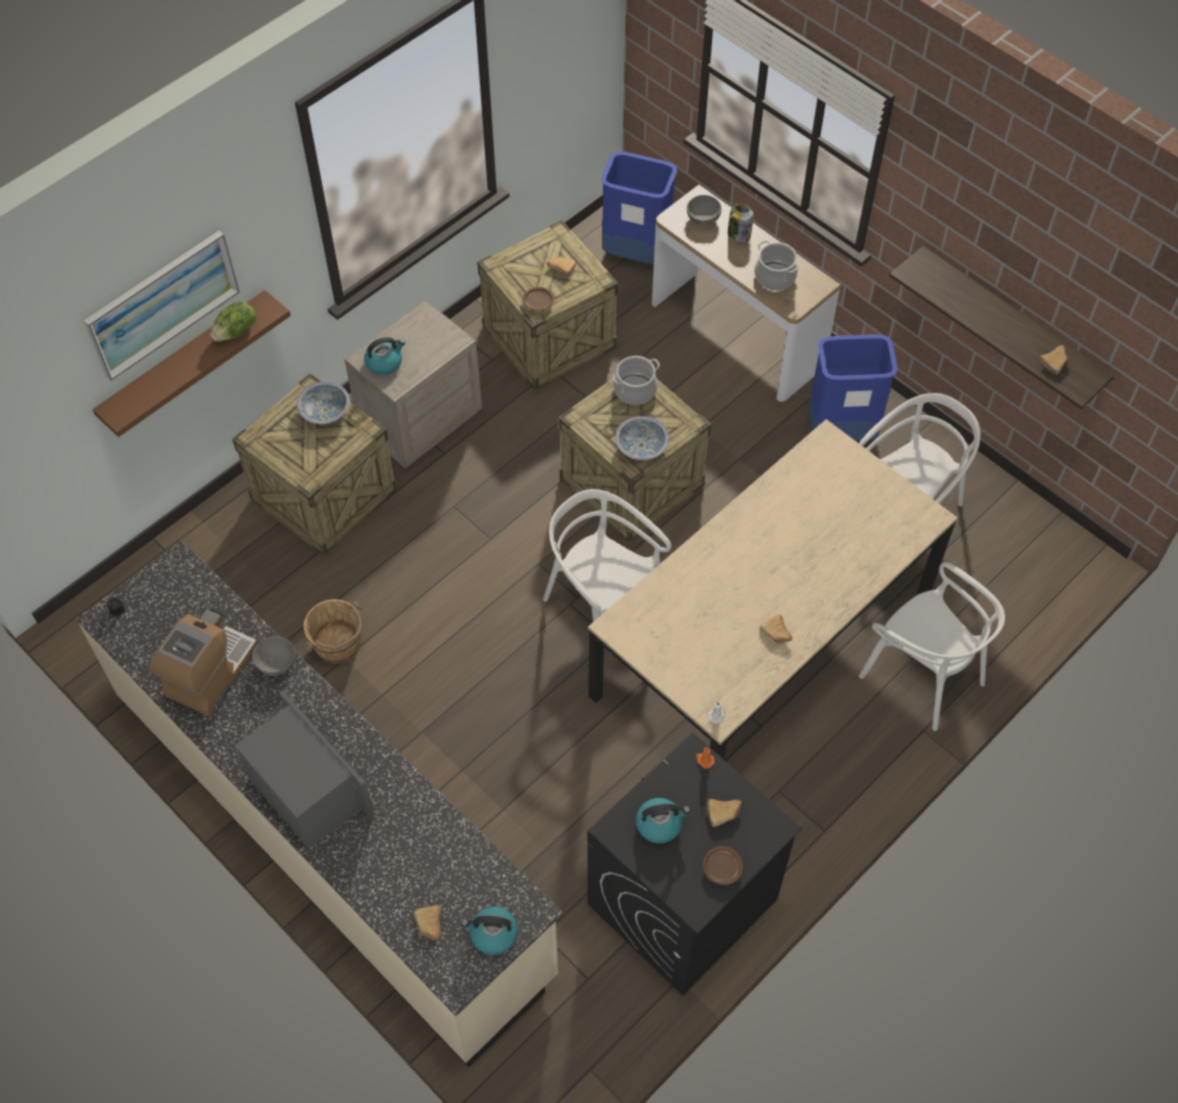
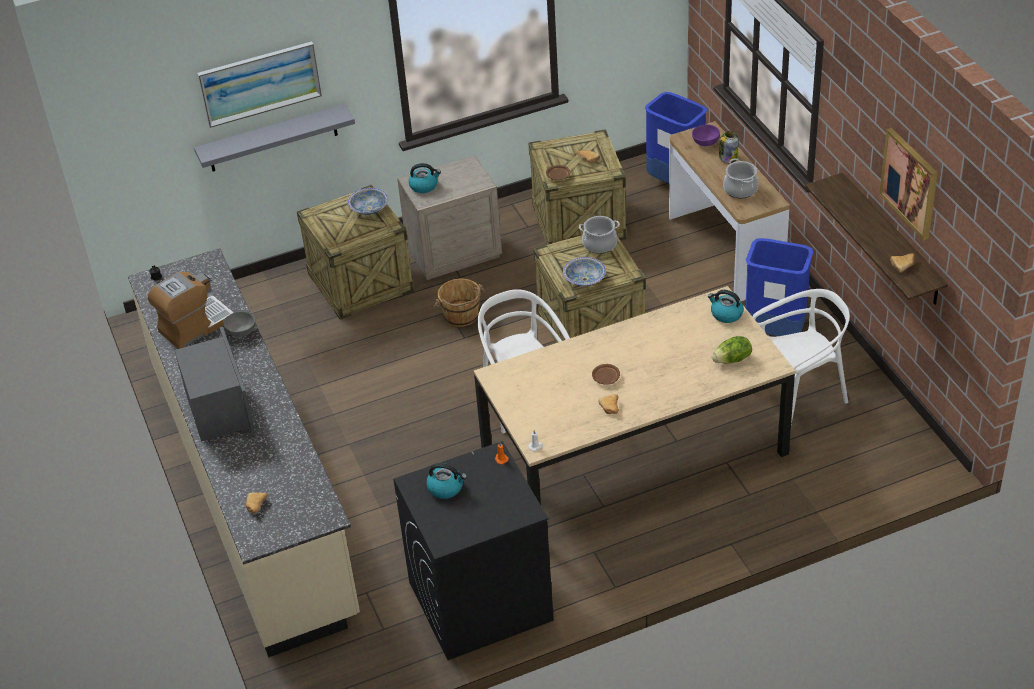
camera: 25 degrees right, 15 degrees down
(185, 362) = (272, 139): brown shelf -> grey shelf
(236, 331) = (312, 123): lettuce -> lettuce (732, 359)
(338, 644) = (320, 375): brown bucket -> brown bucket (461, 316)
(492, 934) = (294, 523): kettle -> kettle (726, 314)
(703, 219) = (705, 143): grey bowl -> purple bowl
(722, 868) = (475, 525): brown plate -> brown plate (606, 378)
(724, 813) = (496, 494): bread -> none
(922, 676) = (751, 507): white chair -> none
(1054, 265) = (910, 183): none -> picture

